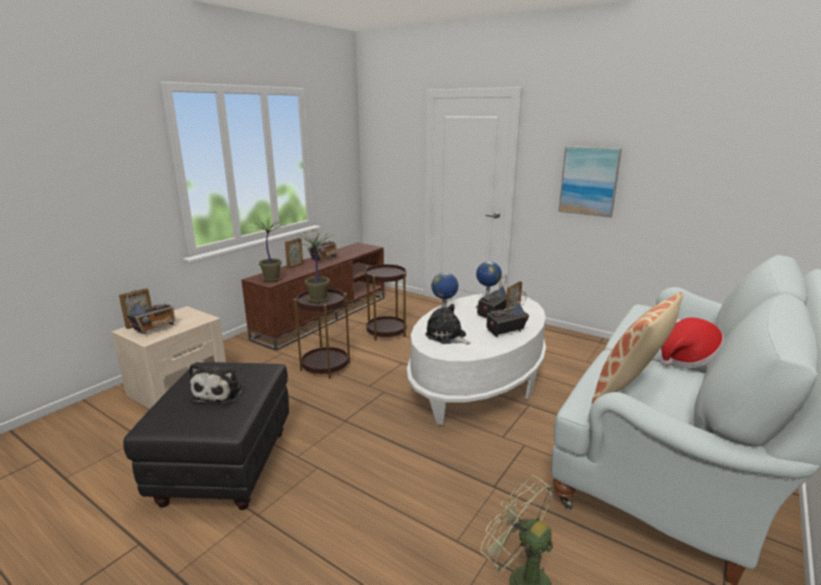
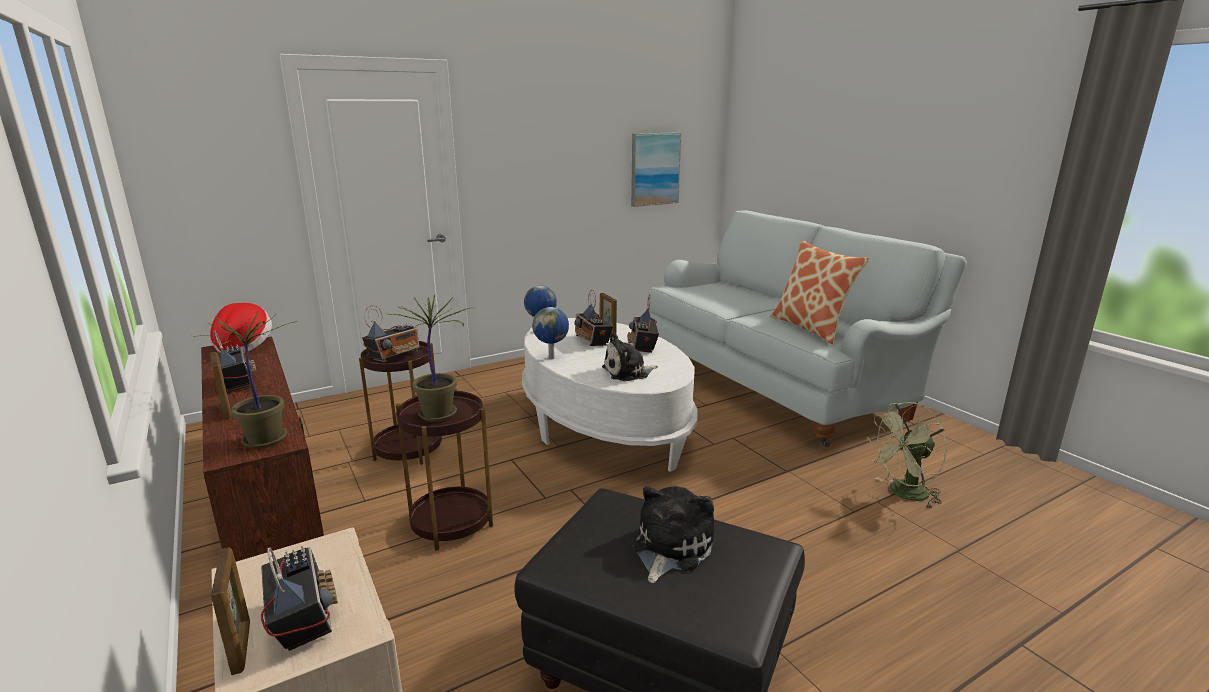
camera: 65 degrees left, 0 degrees up
(219, 393) = (670, 547): plush toy -> plush toy turned 90 degrees counterclockwise
(384, 273) = (395, 356): none -> radio
(589, 181) = (545, 174): picture -> picture (655, 169)
(686, 360) = (773, 303): hat -> hat (243, 347)

